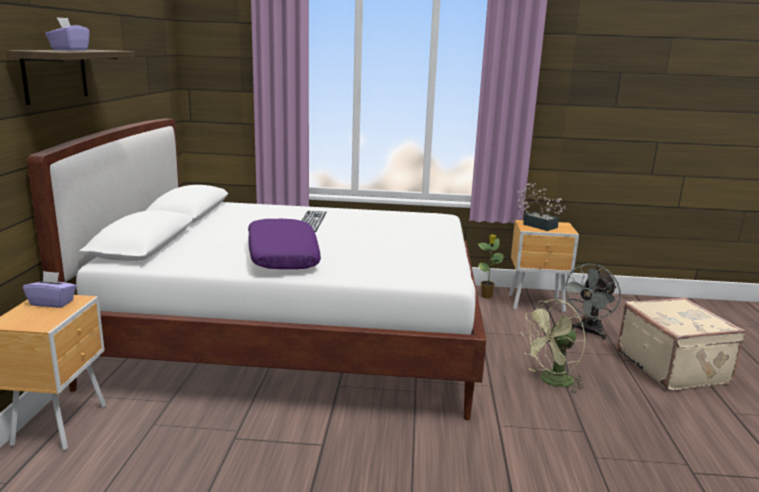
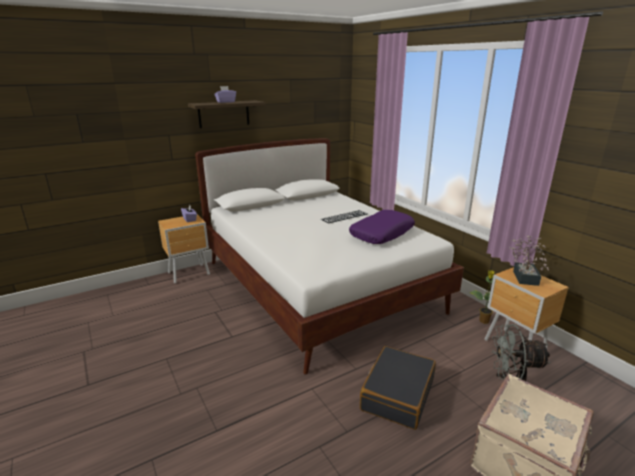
camera: 55 degrees right, 5 degrees up
(281, 256) = (279, 229): purple pillow -> purple pillow (381, 234)
(552, 382) = (397, 394): green fan -> black suitcase

